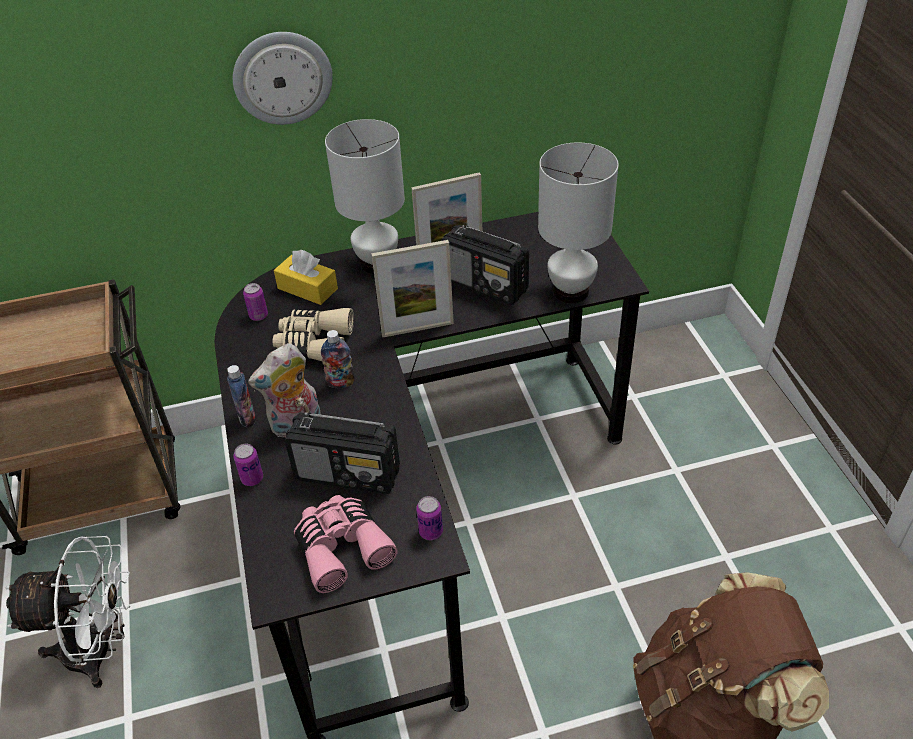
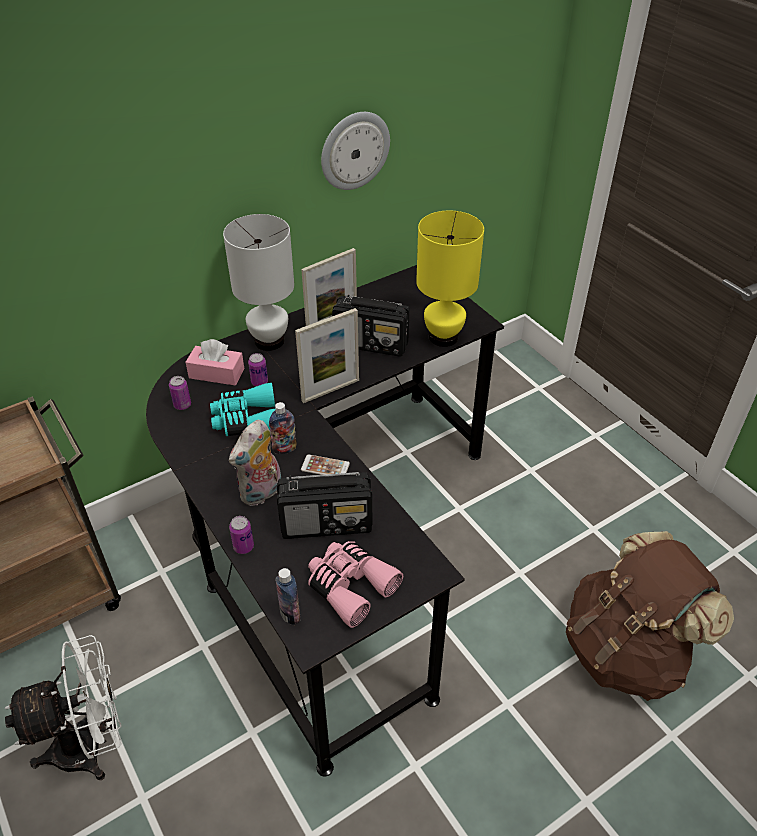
camera: 20 degrees left, 0 degrees up
(247, 418) = (214, 496): bottle -> bottle (290, 614)
(282, 77) = (177, 186): wall clock -> wall clock (354, 150)
(307, 288) = (216, 373): yellow tissue box -> pink tissue box
(315, 344) = (246, 420): beige binoculars -> turquoise binoculars
(374, 412) = (325, 467): none -> phone
(431, 532) = (419, 555): can -> can (259, 382)
(570, 291) = (442, 337): white table lamp -> yellow table lamp

